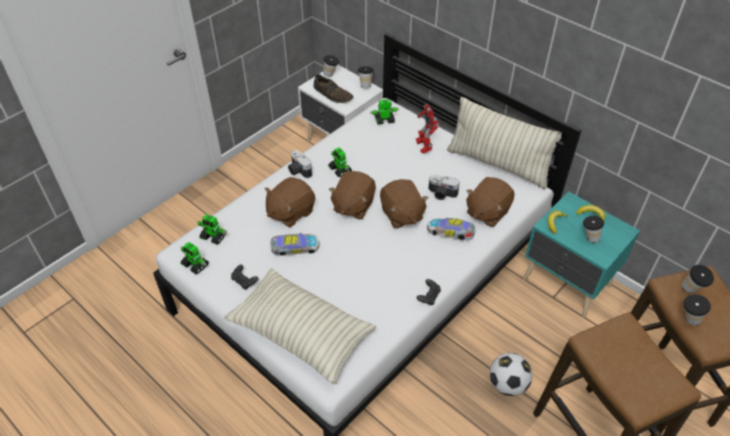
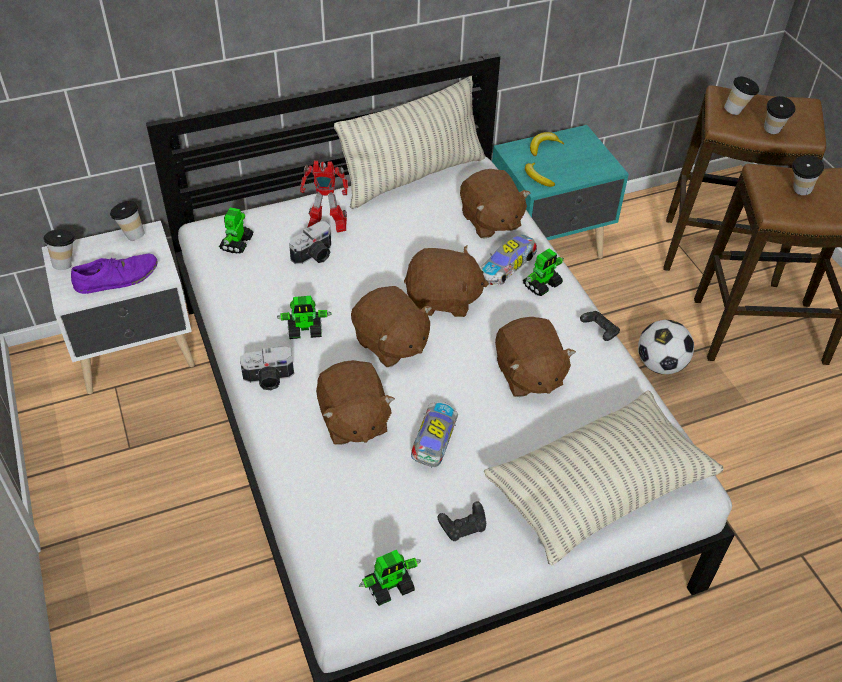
camera: 65 degrees left, 0 degrees up
(213, 237) = (342, 540): toy robot -> toy robot (542, 284)
(333, 94) = (117, 278): brown shoe -> purple shoe
(369, 273) = (528, 375): none -> brown plush toy
(441, 194) = (433, 246): camera -> camera (315, 256)
(588, 238) = (575, 164): cup -> cup (798, 192)

